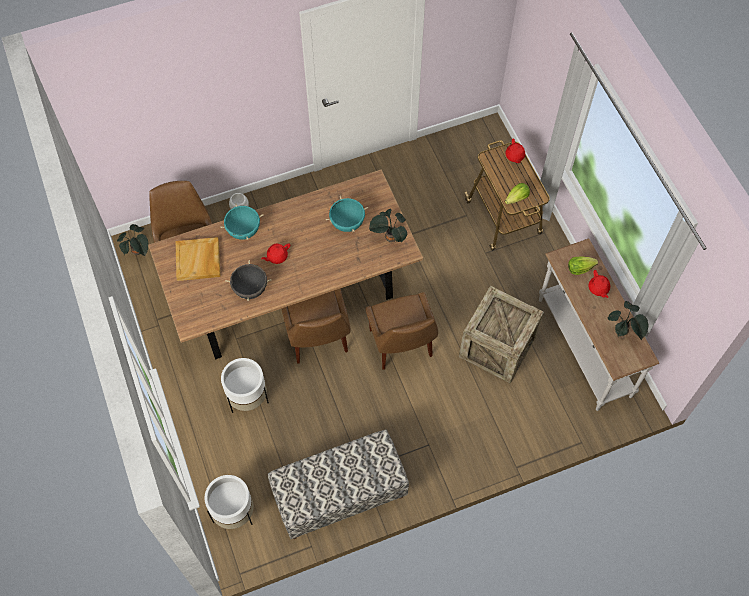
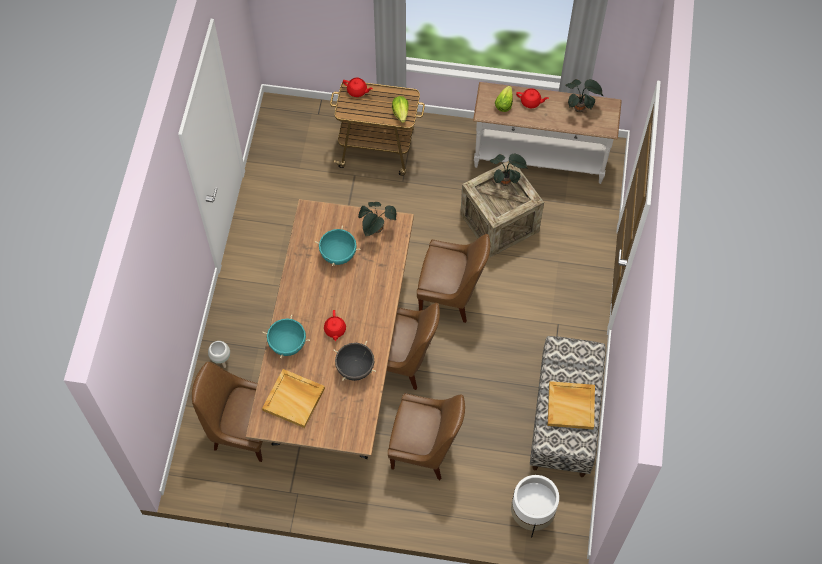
camera: 60 degrees left, 0 degrees up
(138, 252) = (201, 476): potted plant -> potted plant (506, 181)
(248, 398) = (425, 449): white planter -> brown chair
(328, 482) = (571, 406): none -> beige tray

